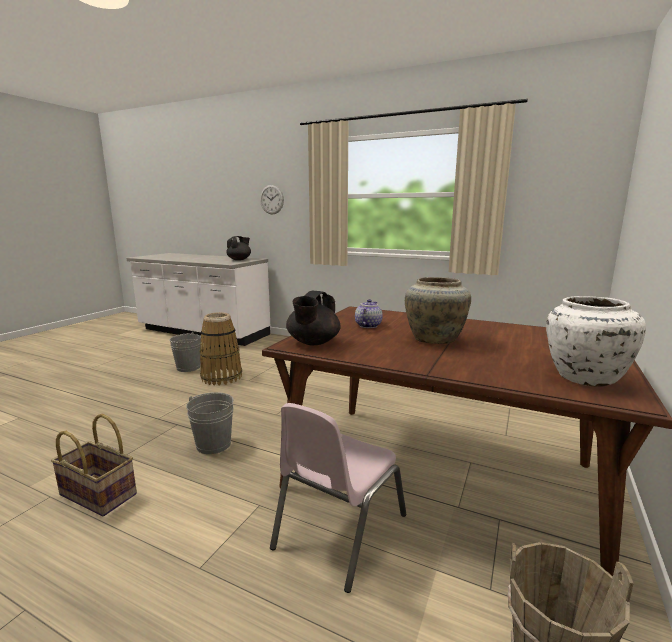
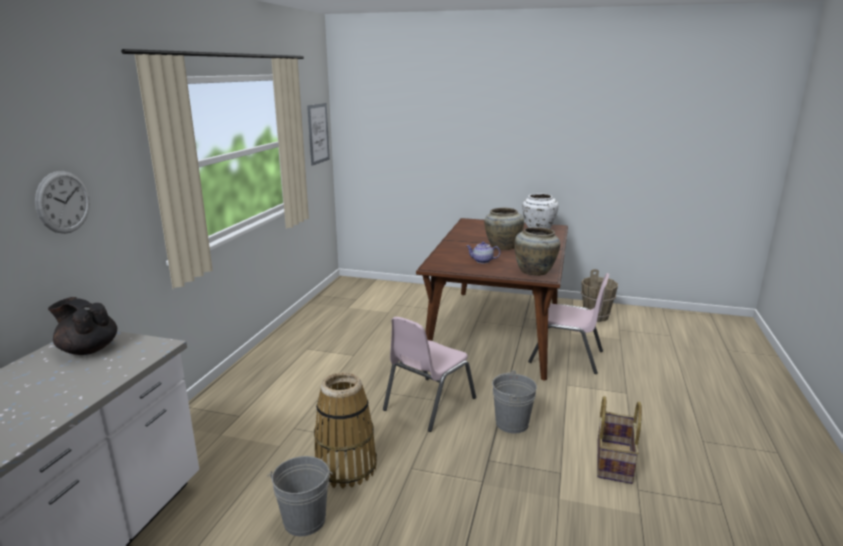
camera: 100 degrees left, 5 degrees up
(275, 408) = (428, 404): none -> pink chair
(313, 342) = (535, 272): black teapot -> beige vase
(578, 191) = (318, 133): none -> picture

